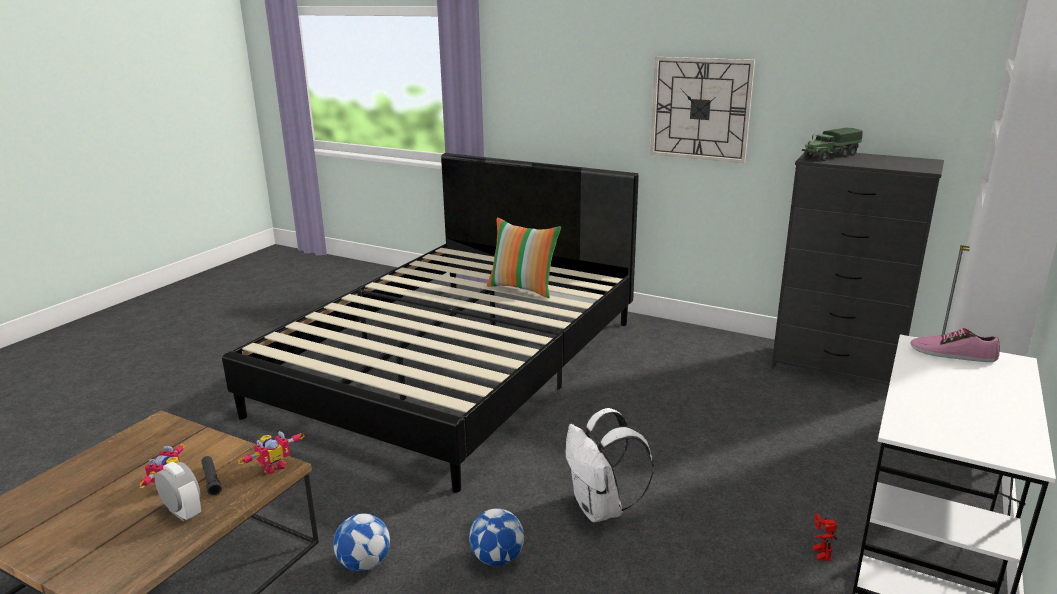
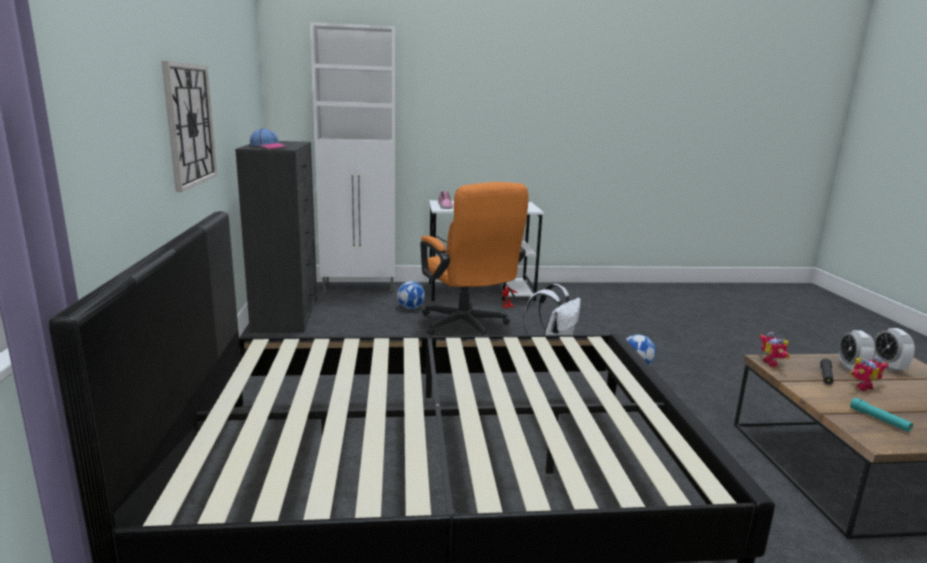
camera: 125 degrees left, 5 degrees down
(133, 552) = (888, 366): none -> alarm clock
(154, 446) = (879, 420): none -> turquoise flashlight
(273, 467) = (773, 363): toy robot -> toy robot turned 105 degrees counterclockwise
(364, 563) = (712, 402): football -> football (410, 308)
(523, 288) = (330, 380): pillow -> none
(732, 473) = (467, 327): none -> orange office chair
(829, 156) = (269, 147): toy truck -> cap

